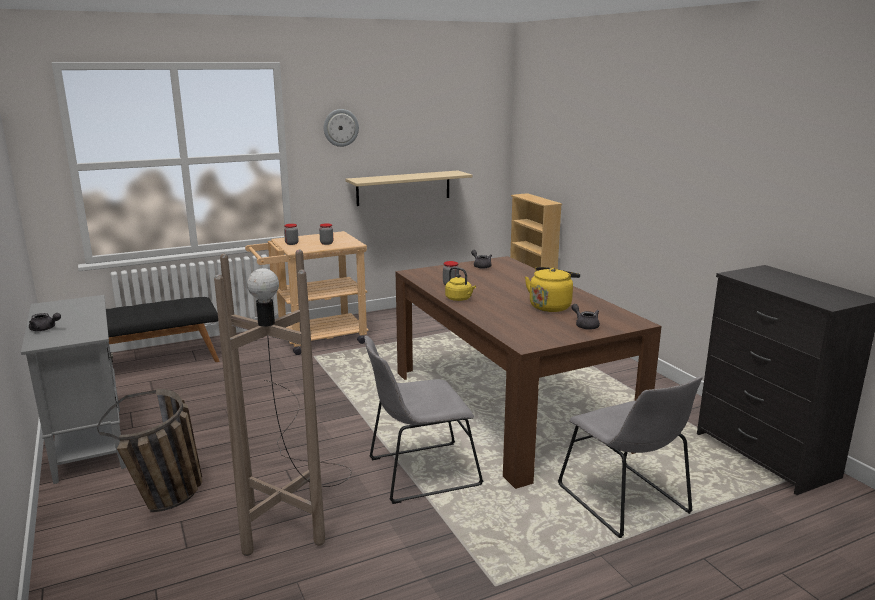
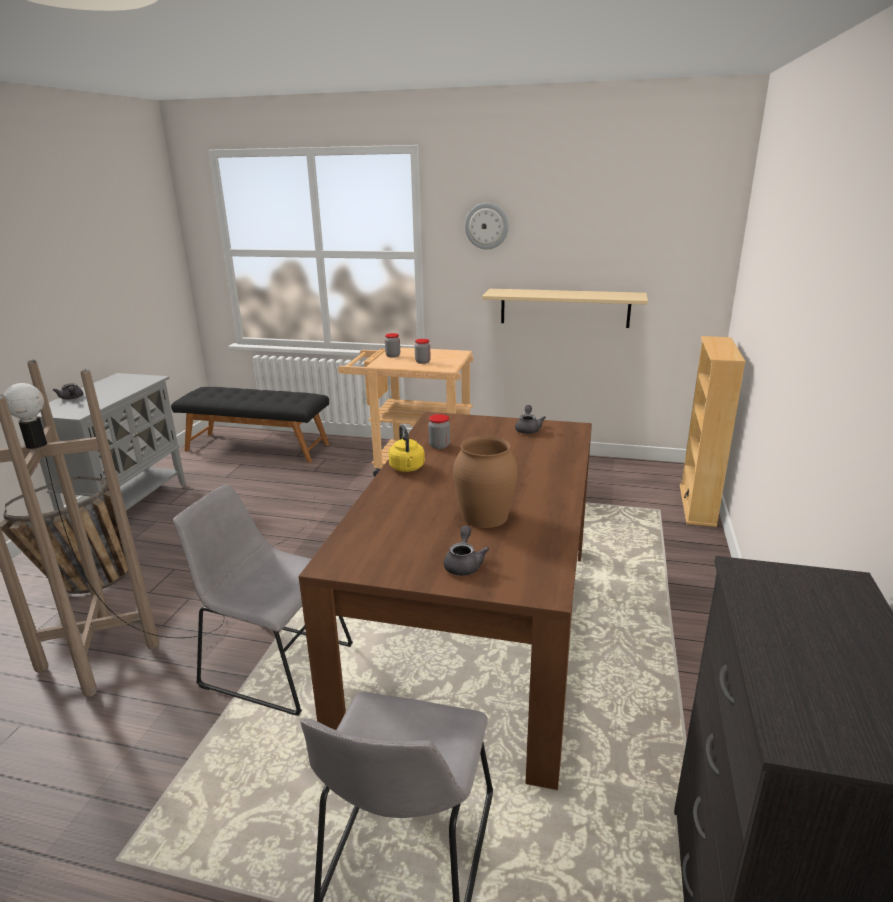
camera: 40 degrees right, 5 degrees up
(551, 306) = (485, 516): yellow kettle -> brown vase

